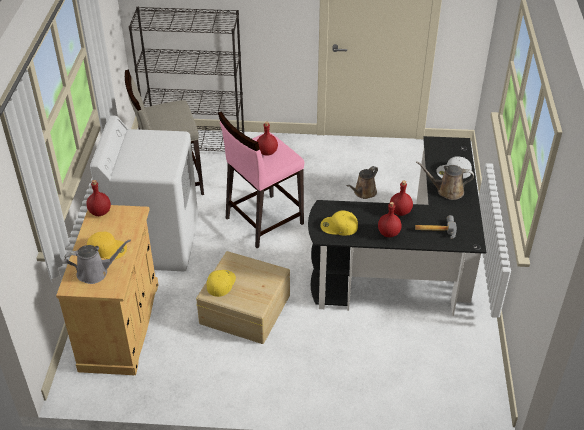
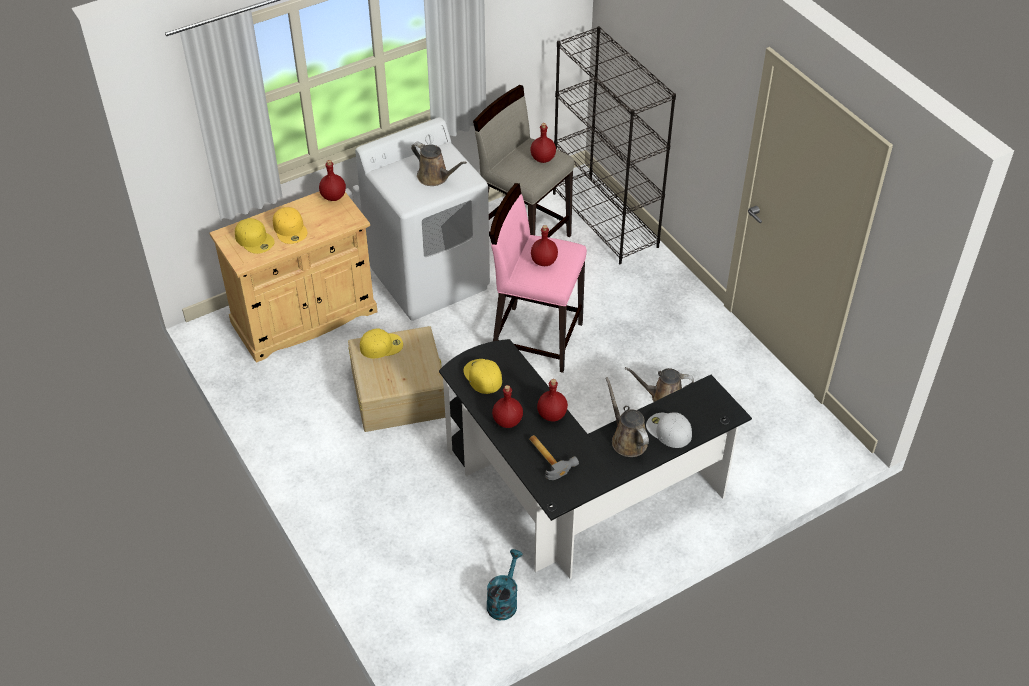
camera: 55 degrees right, 5 degrees up
(95, 272) = (255, 239): grey watering can -> yellow cap
(156, 149) = (435, 177): none -> brown watering can
(173, 110) = (543, 159): none -> red bottle
(465, 342) = (504, 600): none -> turquoise watering can

